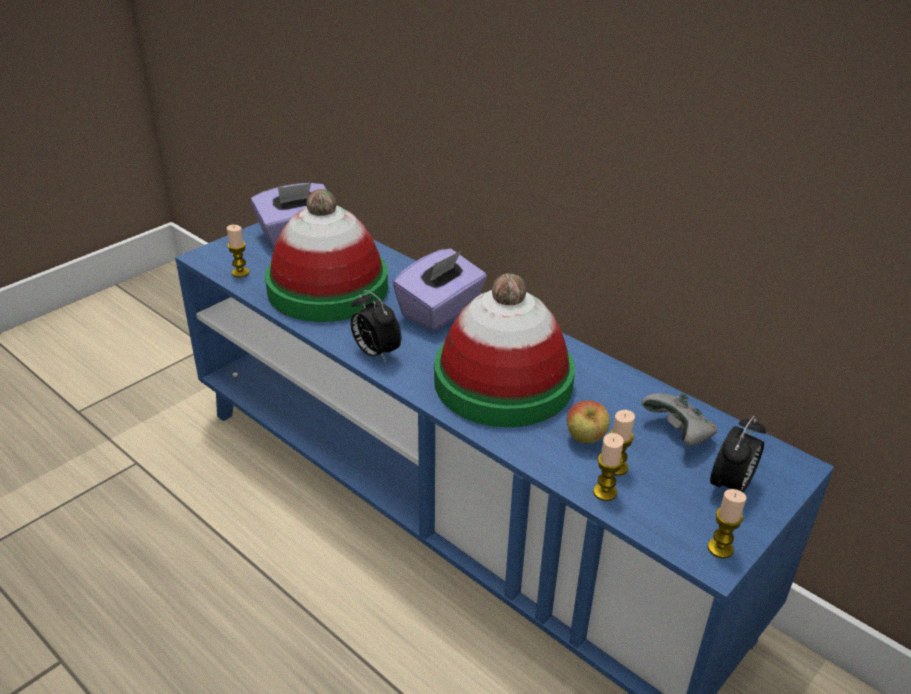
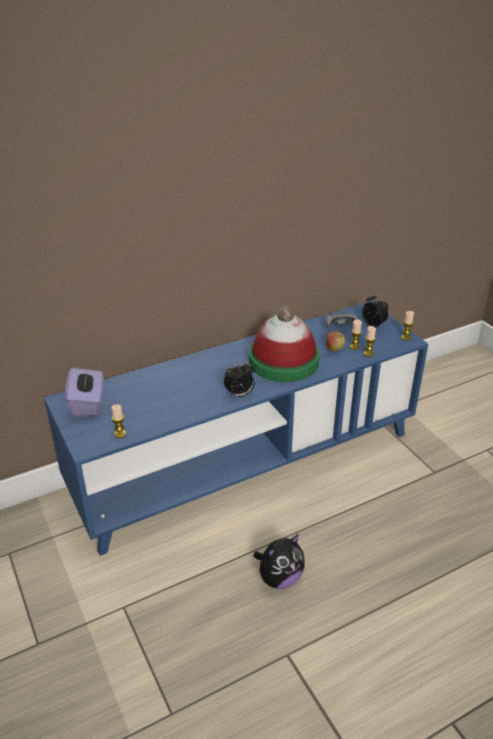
camera: 70 degrees left, 0 degrees up
(209, 616) = (279, 578): none -> plush toy
(328, 288) = (163, 401): hat -> none
(441, 311) = (212, 366): purple tissue box -> none

